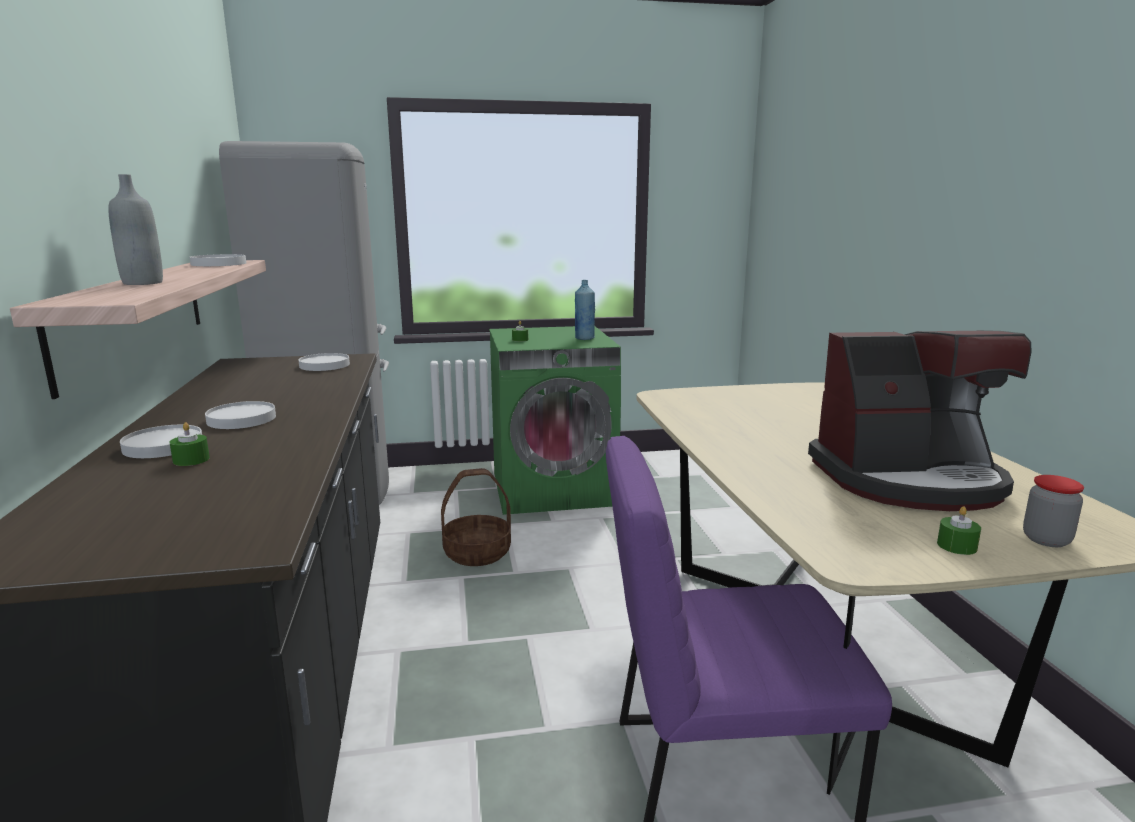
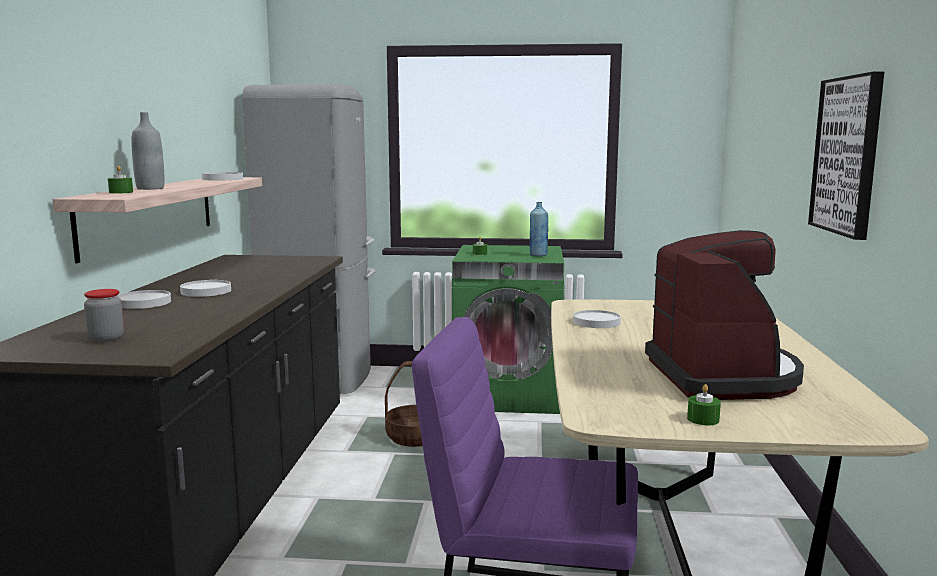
camera: 15 degrees right, 5 degrees down
(191, 460) = (154, 311): green candle -> green candle (121, 192)
(325, 365) = (295, 262): white plate -> white plate (597, 322)
(908, 480) = (723, 376): coffee machine -> coffee machine turned 105 degrees counterclockwise
(978, 228) = (847, 155): none -> picture
(1046, 540) = (792, 423): jar -> jar (106, 338)

